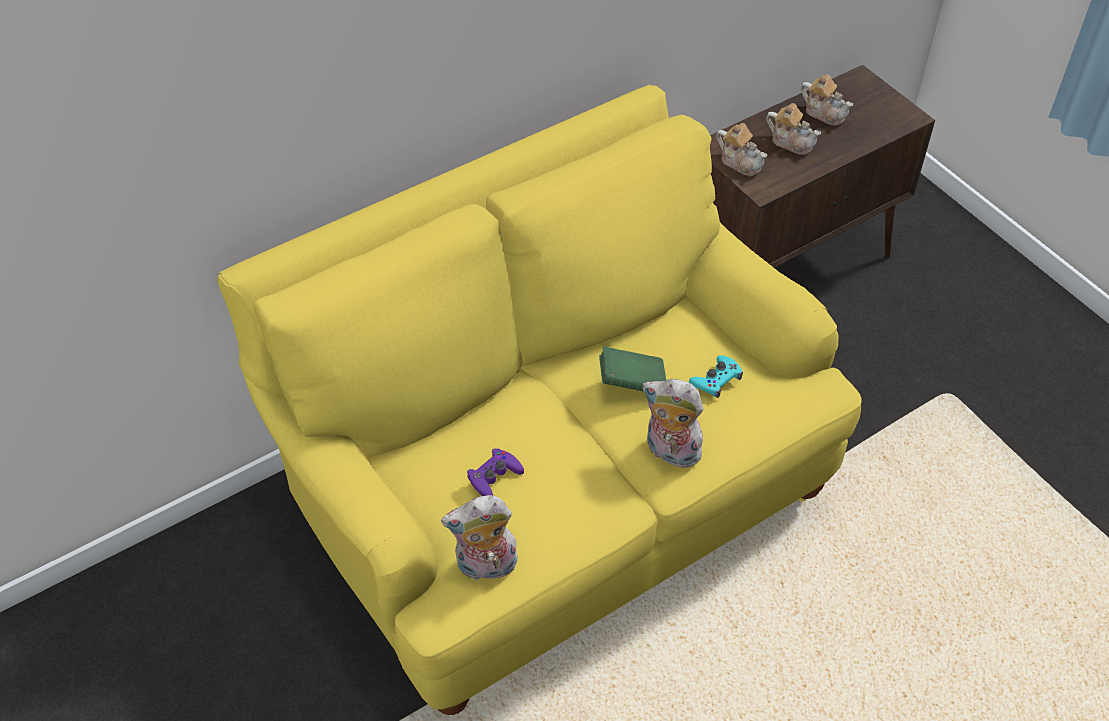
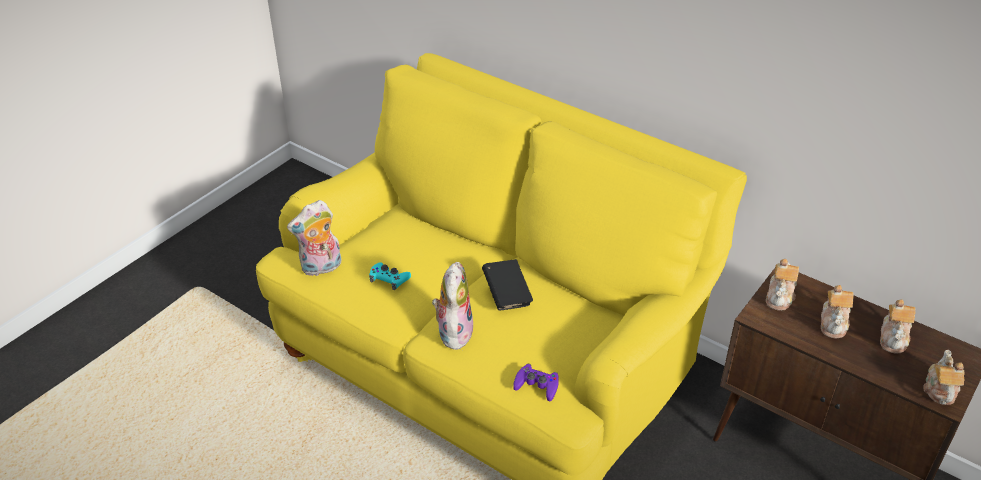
camera: 70 degrees right, 10 degrees down
(485, 567) = (321, 268): plush toy -> plush toy turned 90 degrees counterclockwise
(494, 477) = (389, 249): purple game controller -> purple game controller (537, 385)
(632, 382) = (507, 295): green book -> black book
(716, 380) = (534, 340): turquoise game controller -> turquoise game controller (389, 279)
(895, 114) = (939, 389): none -> teapot

